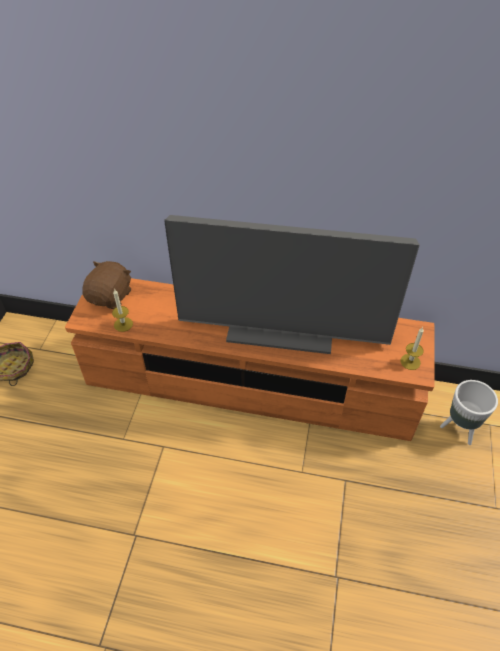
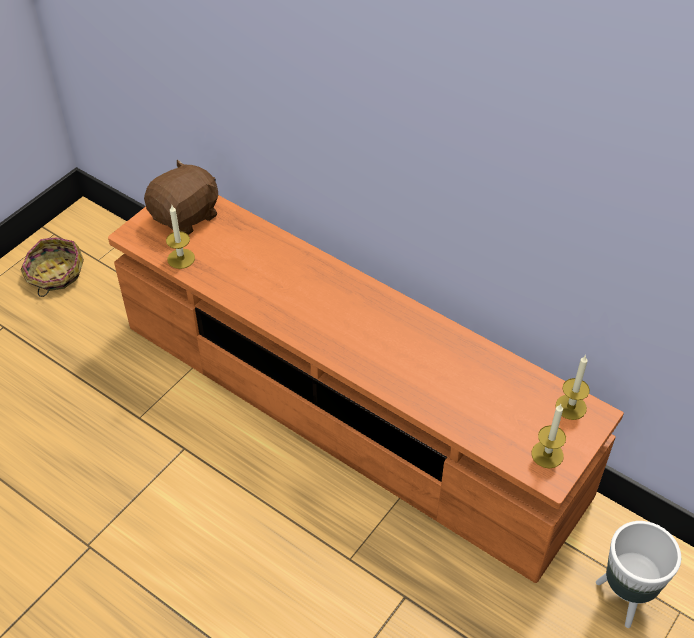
camera: 25 degrees right, 0 degrees up
(282, 328) = (388, 339): television -> none
(405, 330) = (571, 407): none -> candle

